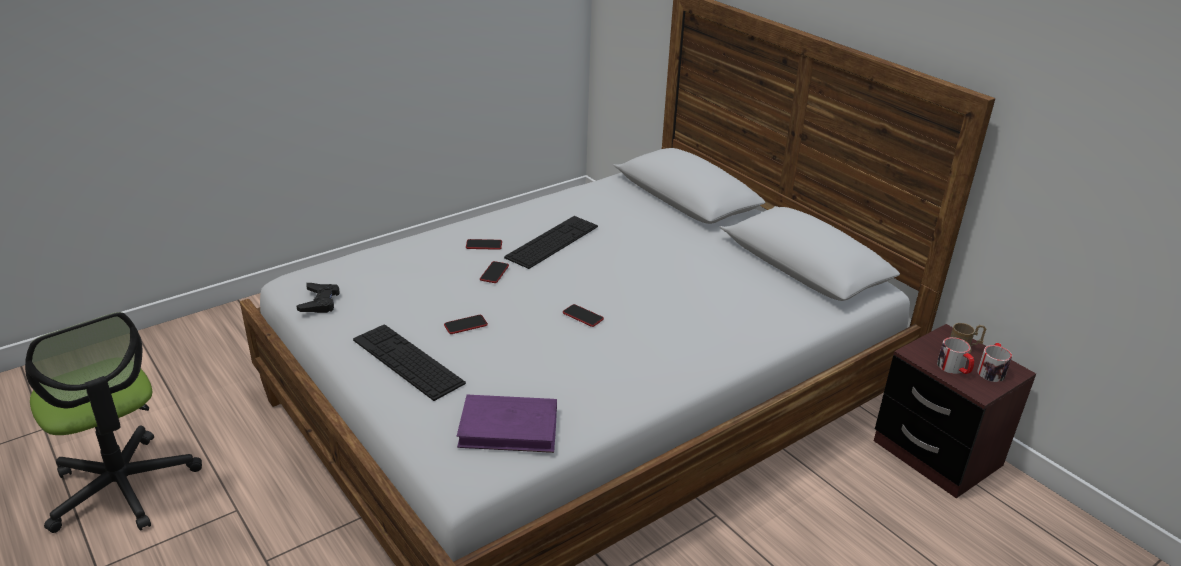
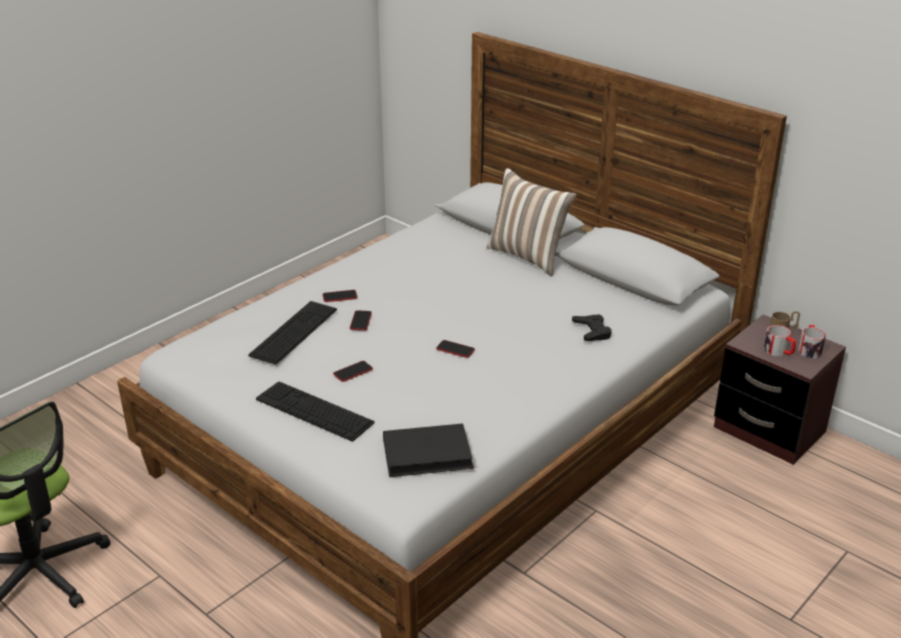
camera: 10 degrees left, 0 degrees up
(320, 302) = (208, 369): black game controller -> black game controller (592, 331)
(509, 428) = (427, 454): purple book -> black book
(552, 242) = (402, 285): keyboard -> keyboard (294, 332)
(696, 228) = (528, 256): none -> pillow

